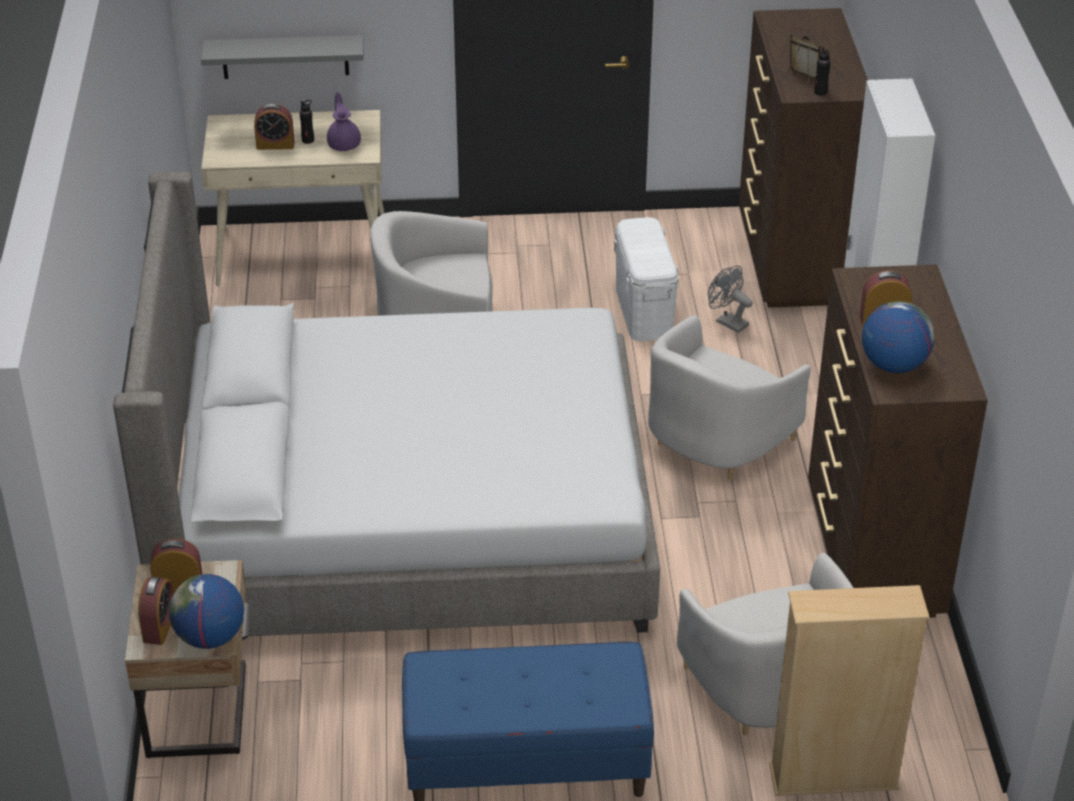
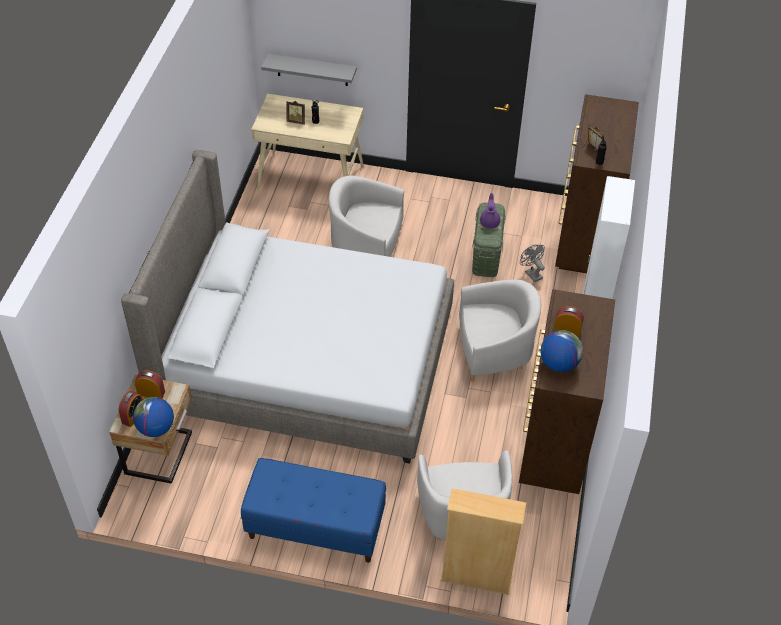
camera: 15 degrees right, 10 degrees up
(275, 145) = (296, 121): alarm clock -> picture frame
(344, 144) = (334, 127): purple teapot -> purple teapot (490, 222)
(644, 311) = (486, 256): white storage box -> green storage box
(716, 441) = (494, 351): white armchair -> white armchair turned 150 degrees counterclockwise

